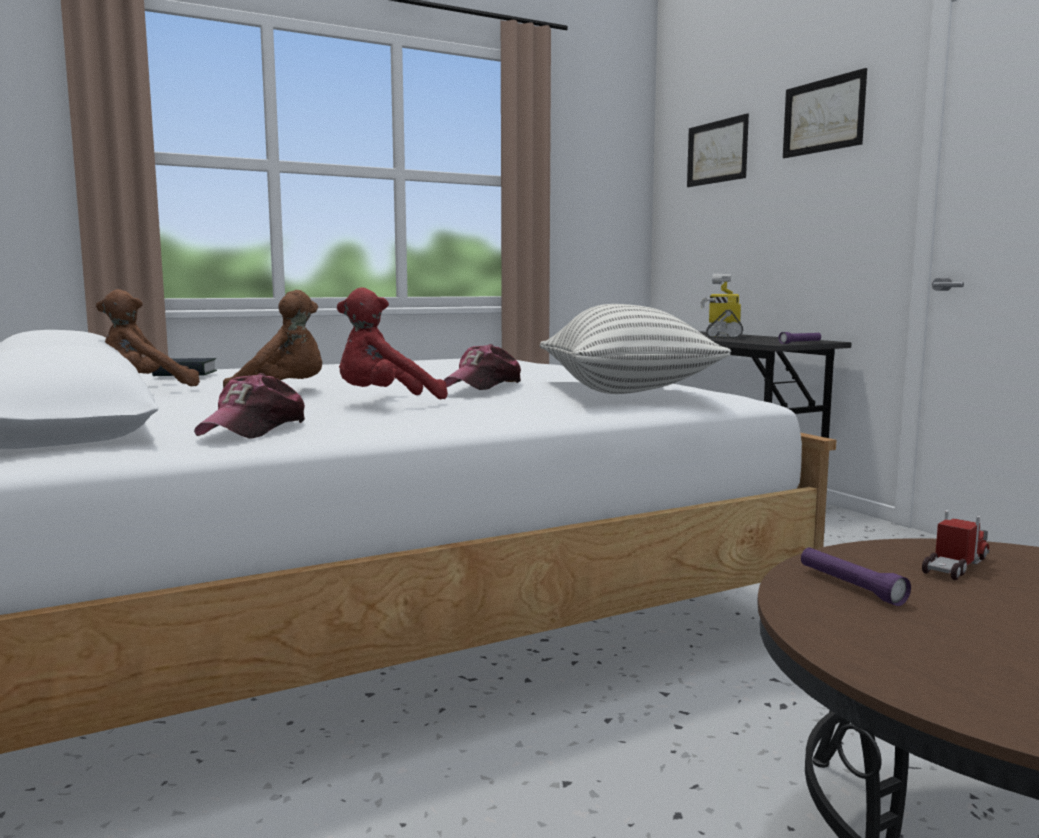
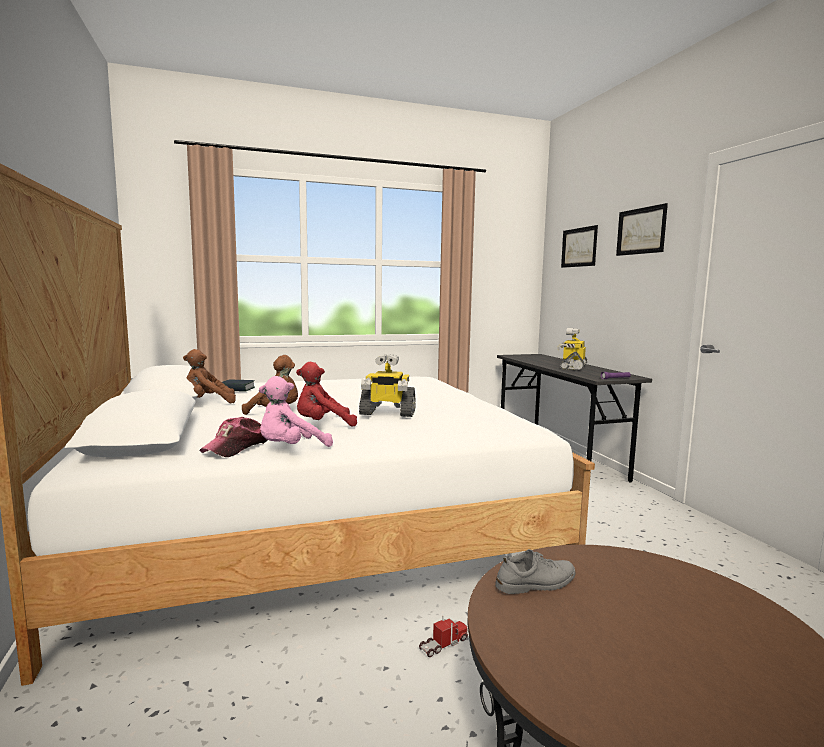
camera: 10 degrees right, 0 degrees up
(356, 427) = (291, 449): none -> pink plush toy
(484, 385) = (387, 413): cap -> toy robot
(627, 392) = (467, 424): pillow -> none
(850, 586) = (536, 582): purple flashlight -> grey shoe
(955, 566) = (615, 572): toy truck -> toy truck (443, 644)

